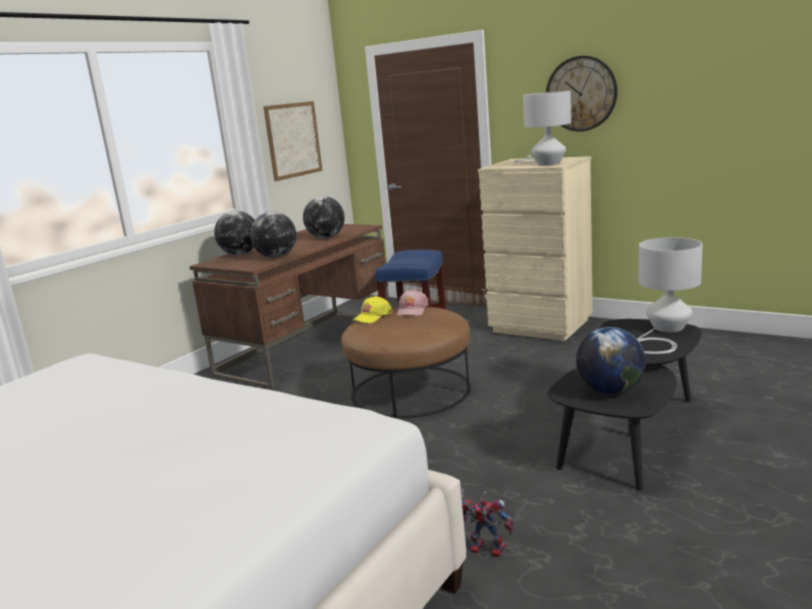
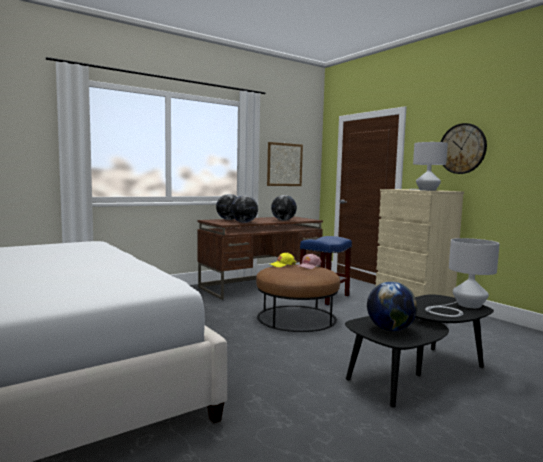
camera: 20 degrees right, 10 degrees down
(484, 550) = (254, 407): toy robot -> none

